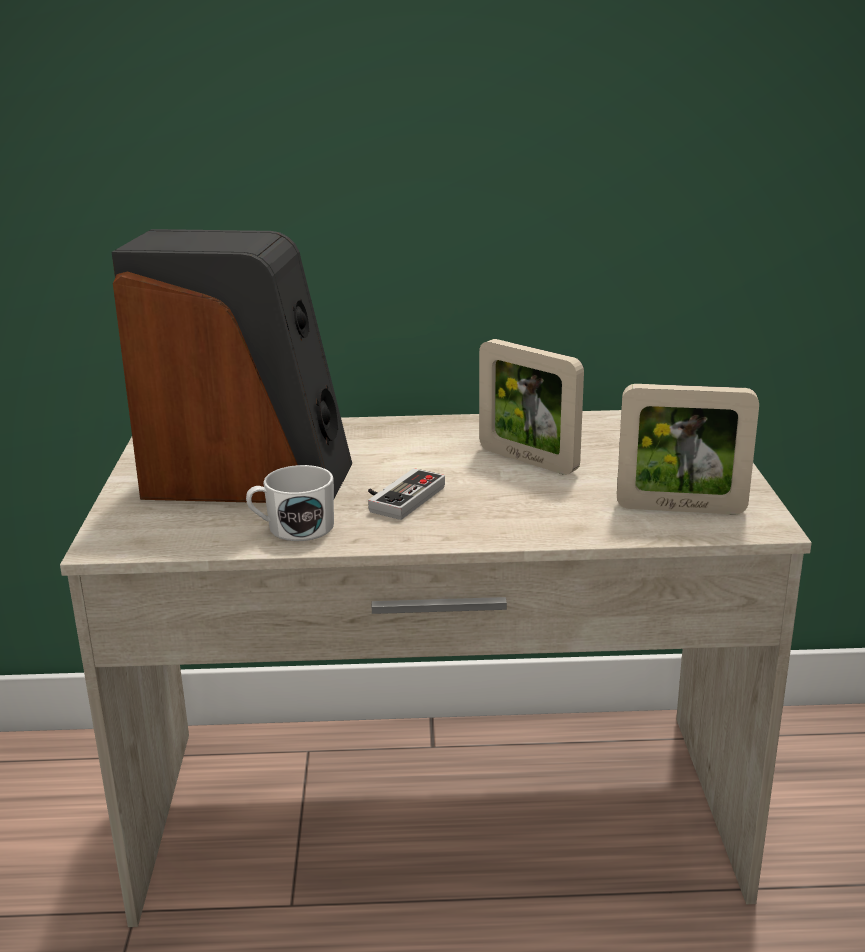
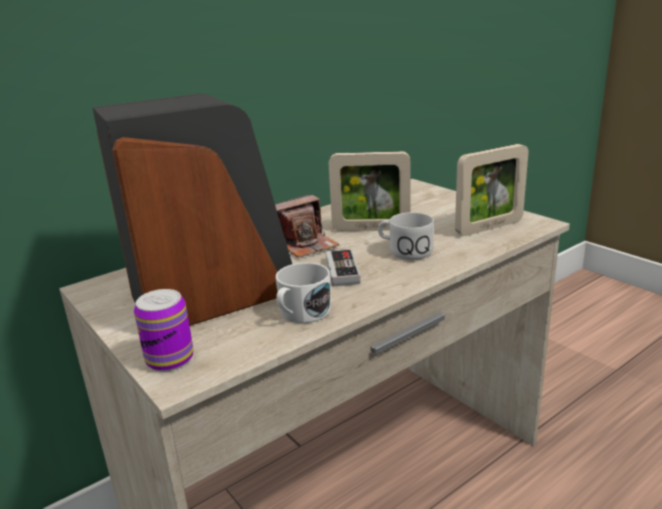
camera: 35 degrees left, 0 degrees up
(125, 525) = (170, 359): none -> can
(422, 454) = (305, 244): none -> camera
(517, 500) = (404, 250): none -> white mug

